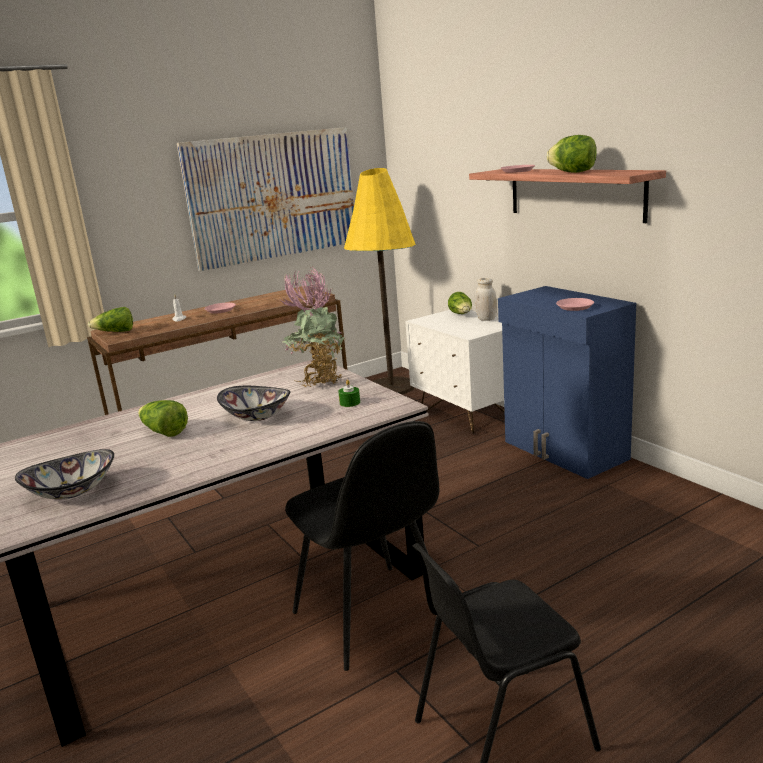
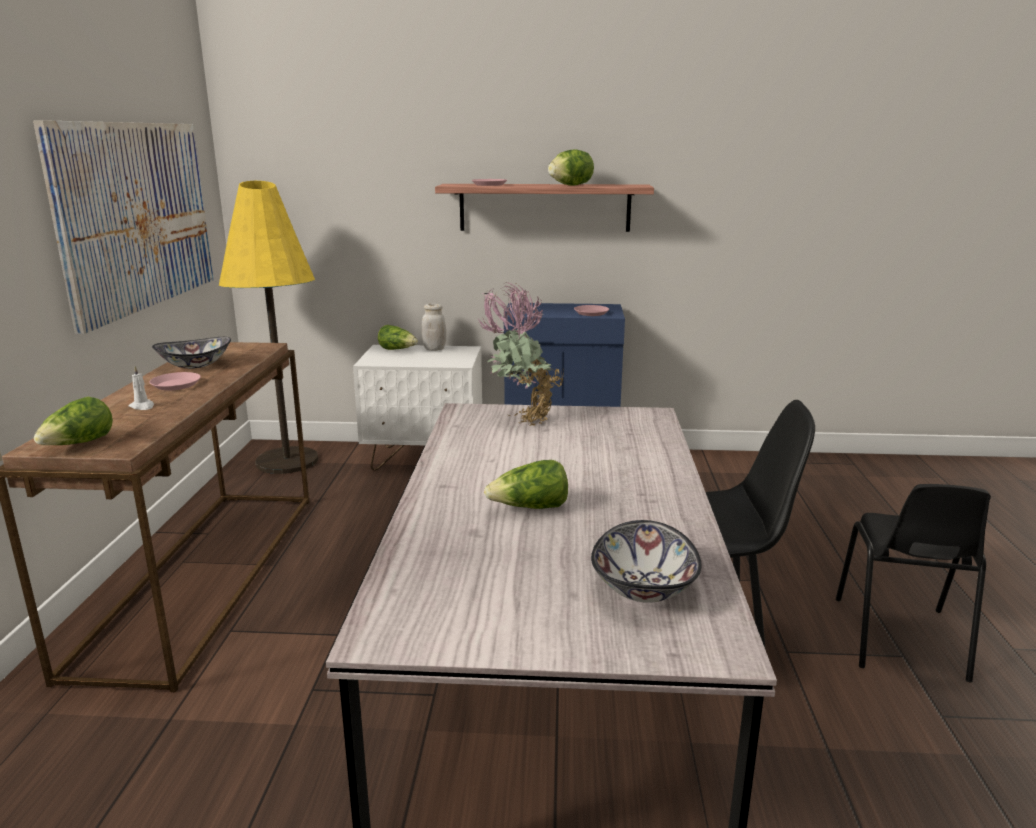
camera: 55 degrees left, 0 degrees up
(256, 416) = (572, 462): bowl -> bowl (195, 365)
(350, 403) = (611, 424): green candle -> none

